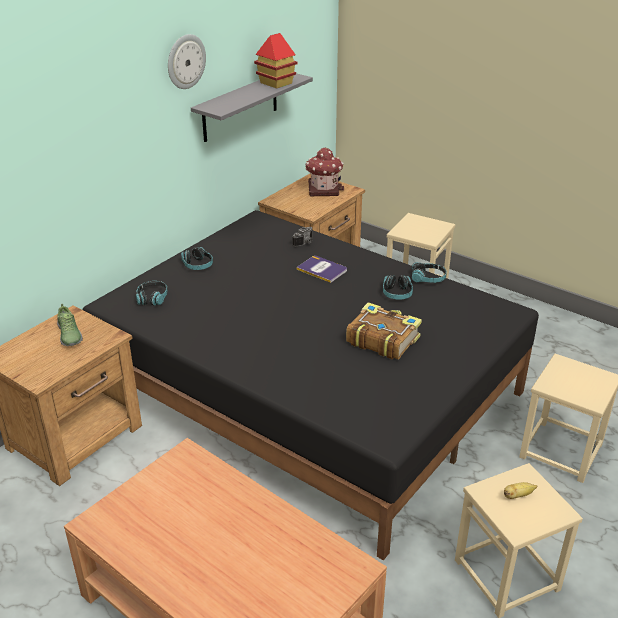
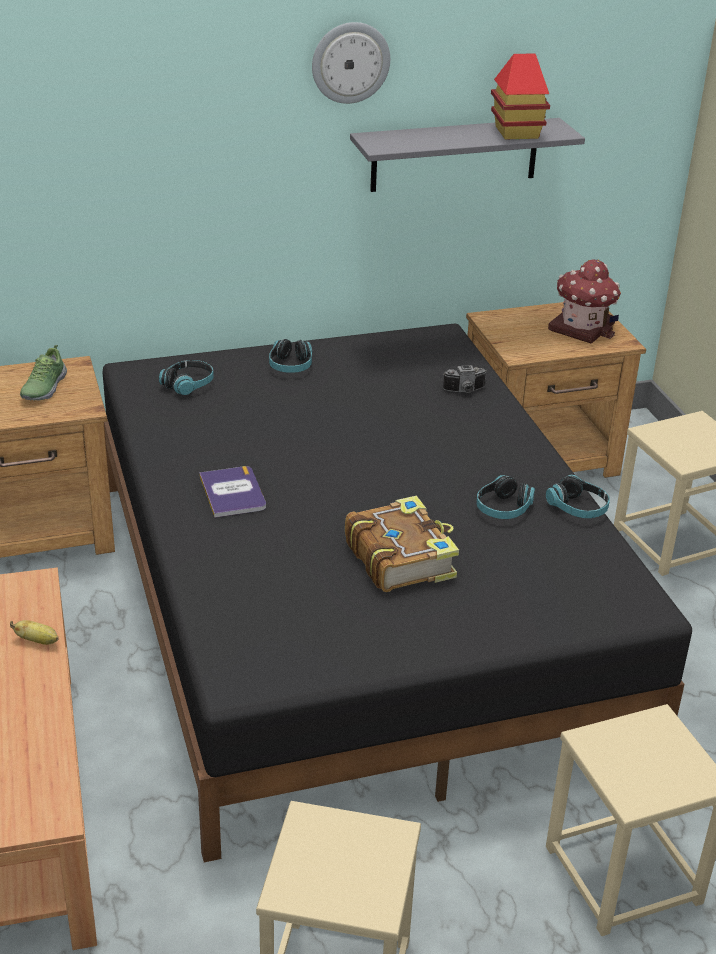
camera: 35 degrees right, 0 degrees up
(322, 269) = (441, 434): book -> book (232, 492)
(517, 496) = (345, 852): banana -> banana (38, 641)

